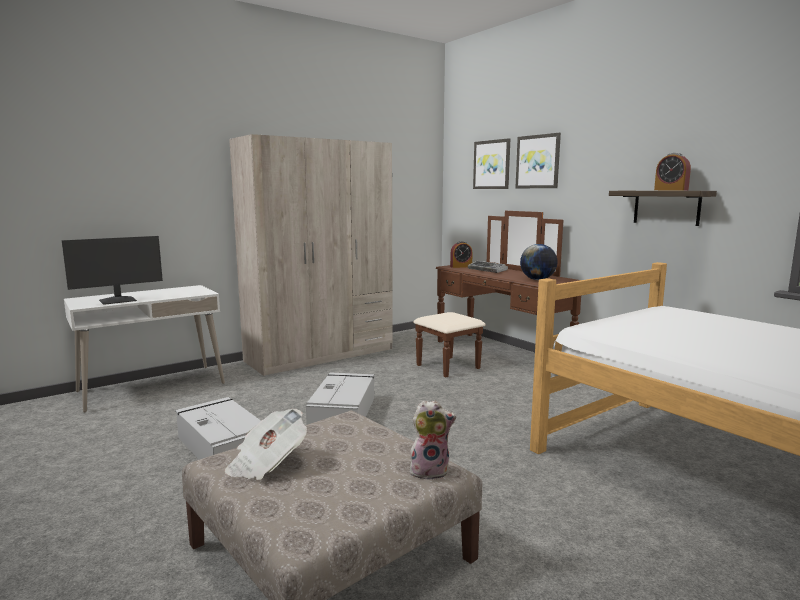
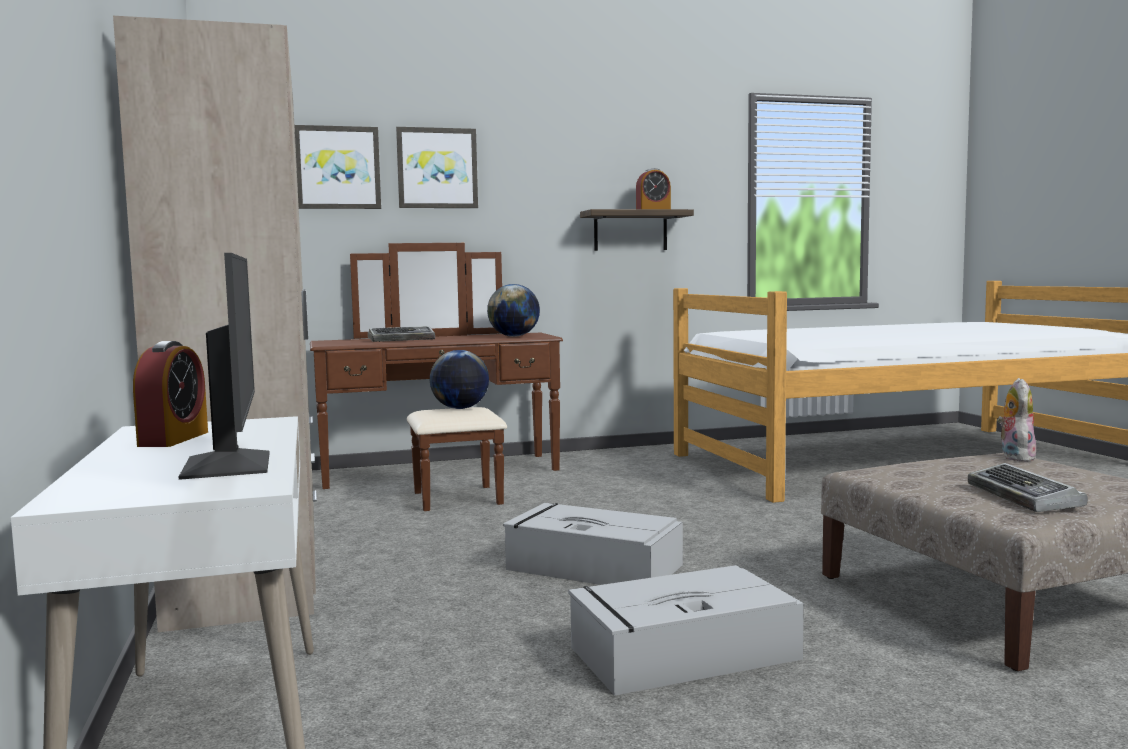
camera: 70 degrees left, 5 degrees down
(267, 463) = (1025, 497): newspaper -> keyboard
(456, 316) = (460, 408): none -> globe
(461, 266) = (343, 343): alarm clock -> alarm clock (174, 439)

